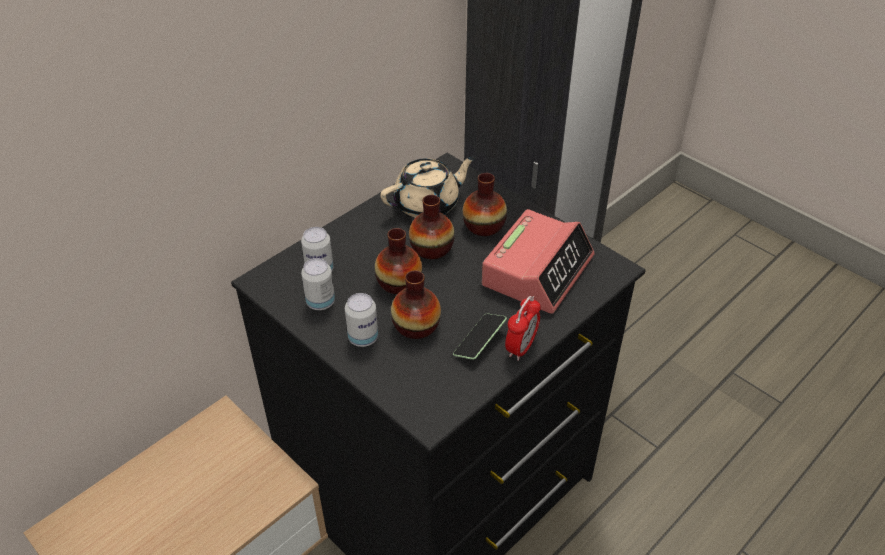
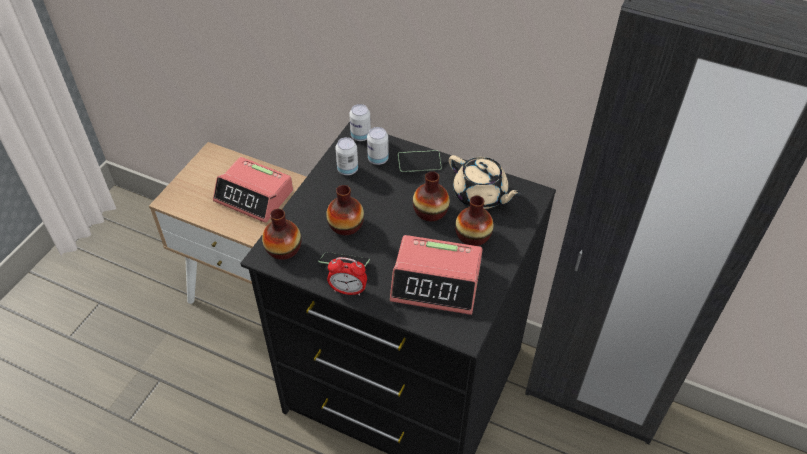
camera: 70 degrees right, 5 degrees up
(188, 490) = (254, 196): none -> alarm clock
(353, 238) = (419, 165): none -> phone
(363, 338) = (323, 201): can -> can (360, 136)
(399, 283) = (385, 204): vase -> vase (283, 249)

